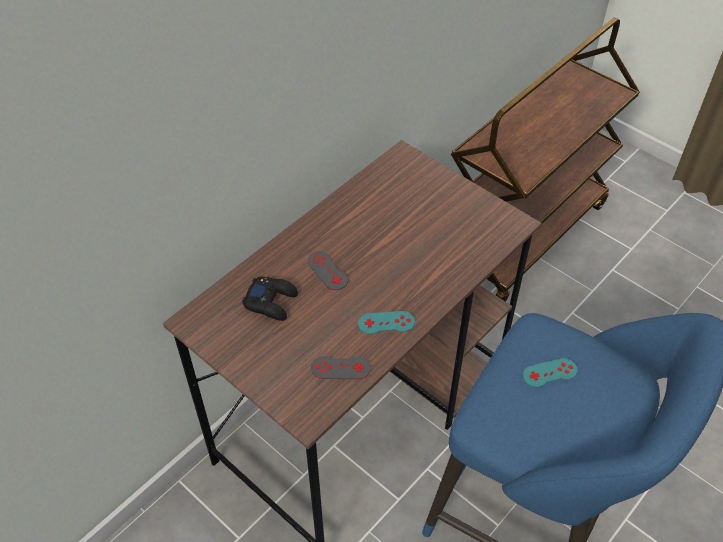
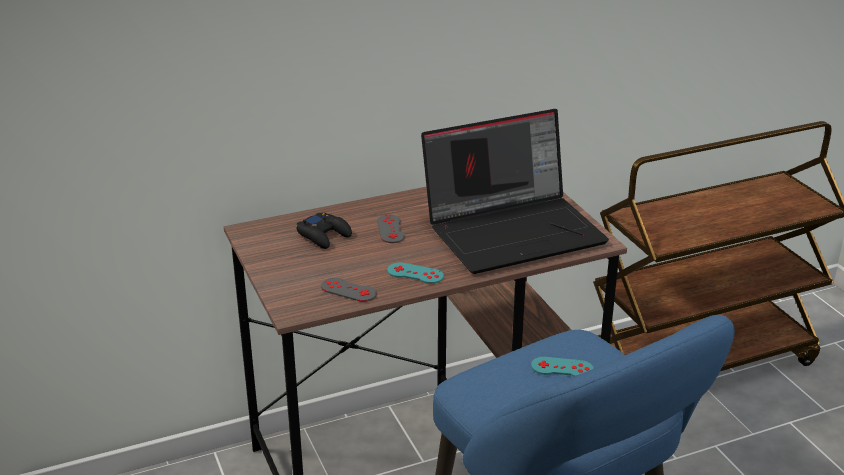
camera: 25 degrees right, 20 degrees down
(437, 233) = (514, 230): none -> laptop

